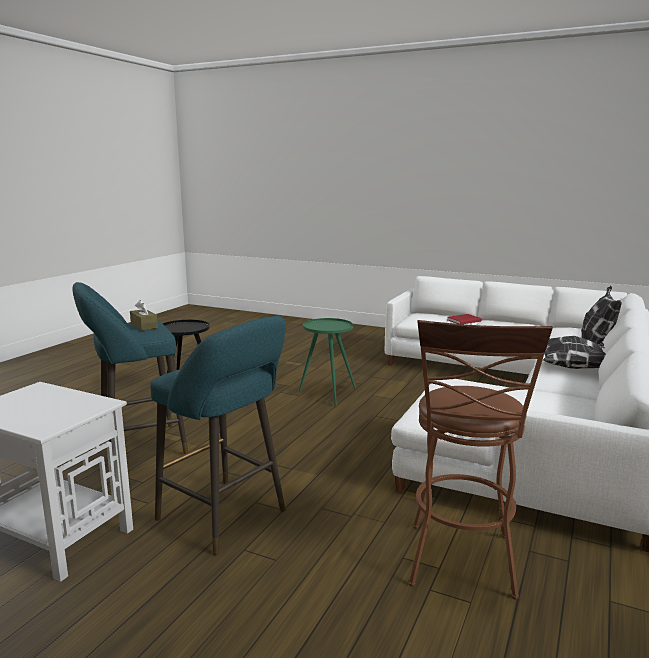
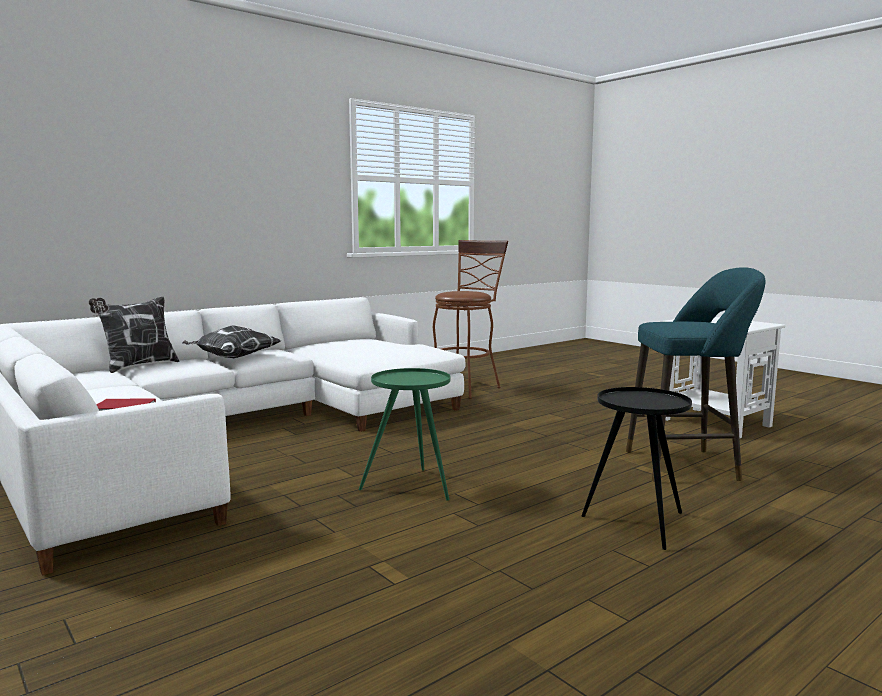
camera: 155 degrees left, 5 degrees down
(144, 326) = (678, 324): brown tissue box -> none
(226, 517) = (592, 415): turquoise stool -> none

